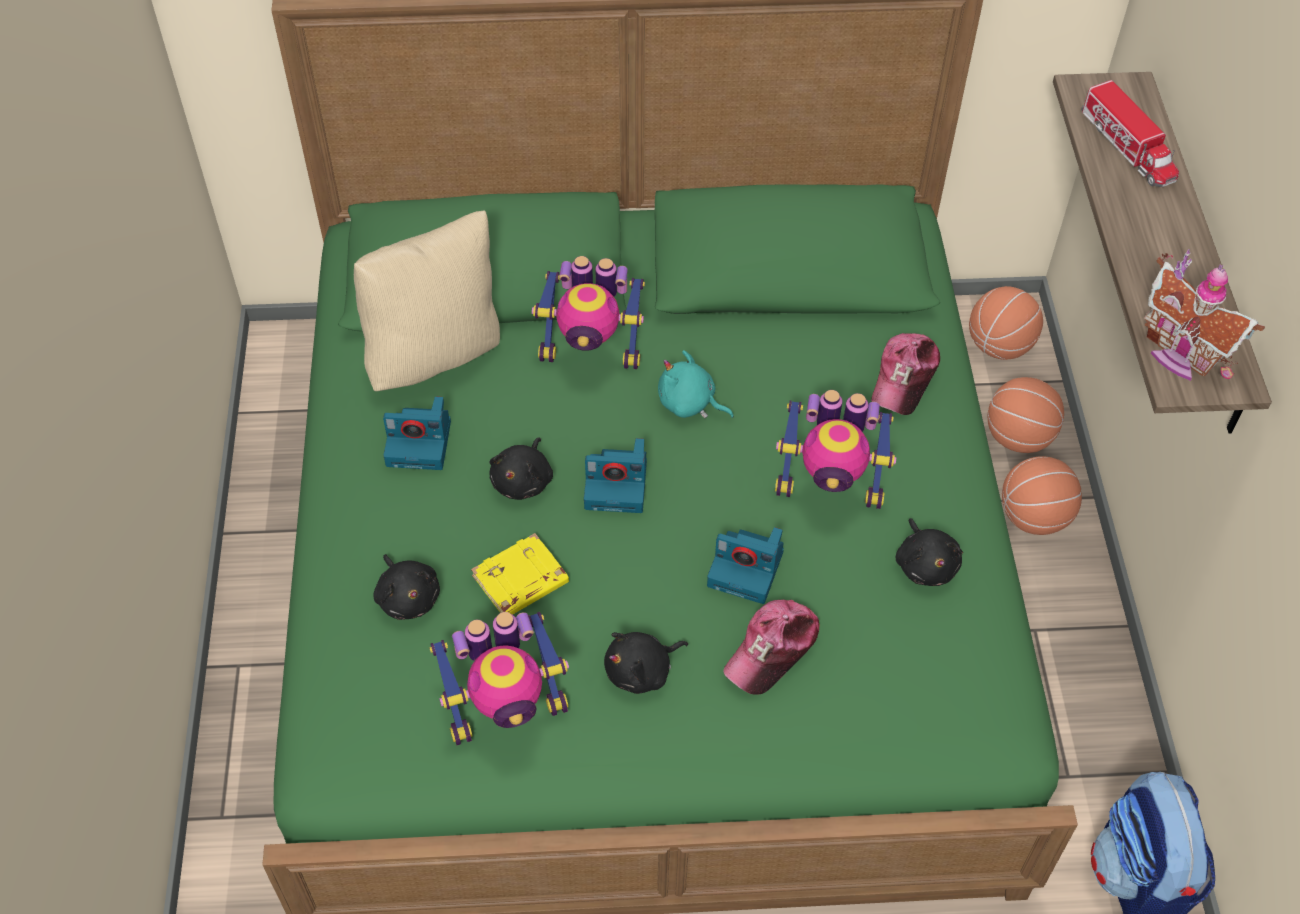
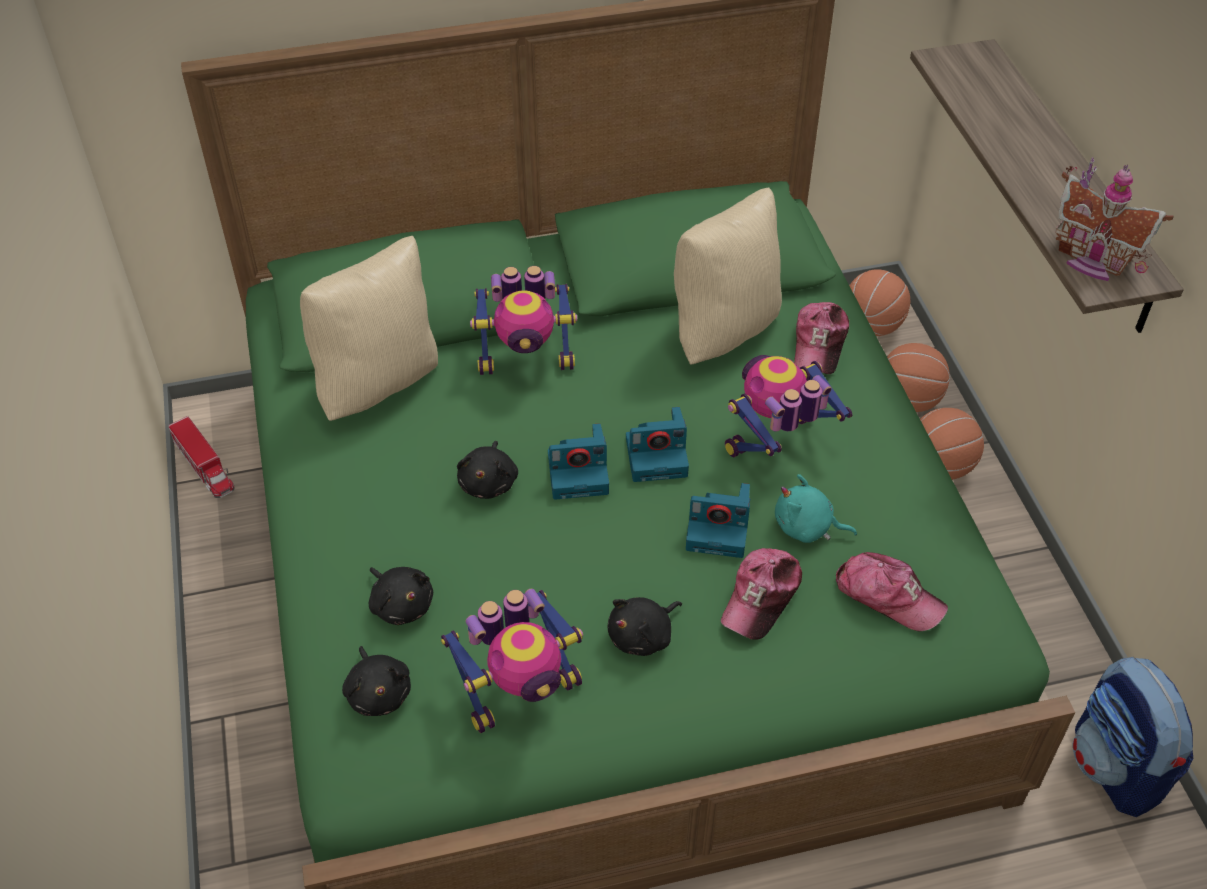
camera: 10 degrees left, 5 degrees down
(420, 443) = (382, 463): camera -> camera (658, 456)
(520, 581) = (507, 573): yellow book -> none
(689, 403) = (629, 392): turquoise plush toy -> turquoise plush toy (807, 527)
(805, 347) = (723, 330): none -> beige pillow
(830, 485) = (777, 445): toy robot -> toy robot turned 150 degrees clockwise
(905, 670) = (888, 596): none -> cap
(925, 564) = (881, 500): black plush toy -> black plush toy (379, 692)
(1127, 147) = (993, 100): toy truck -> toy truck (204, 466)

